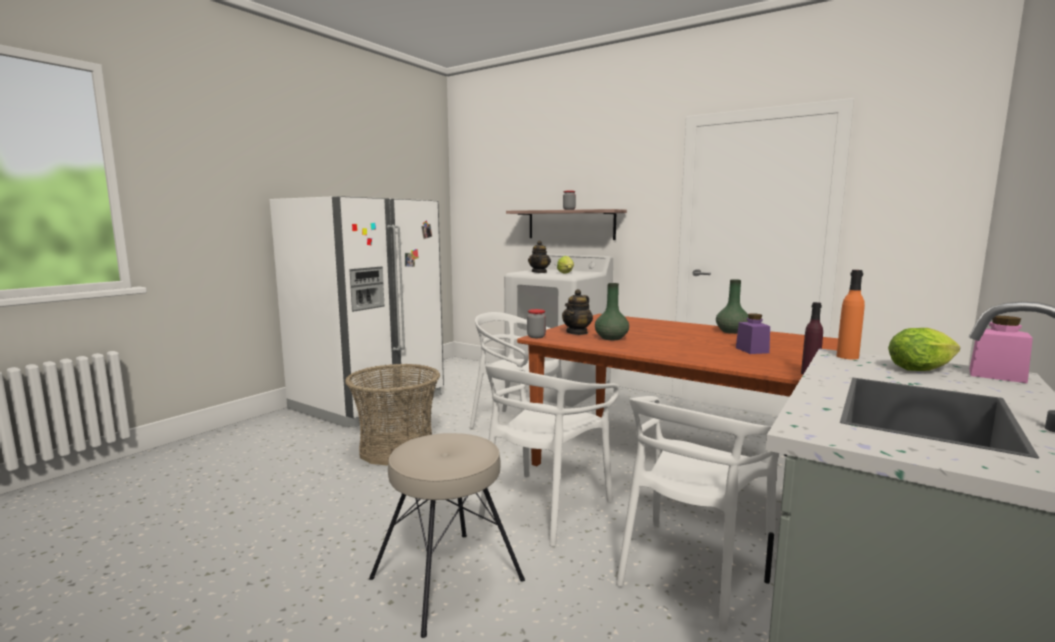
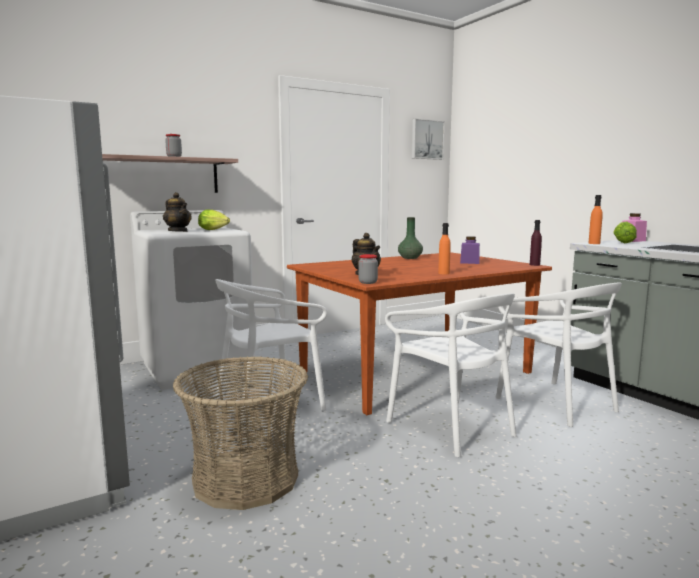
camera: 65 degrees left, 0 degrees up
(448, 579) = (555, 488): beige stool -> none
(612, 338) = (400, 272): green vase -> none
(636, 349) = (443, 273): none -> orange bottle
(931, 162) = (426, 139): none -> picture

